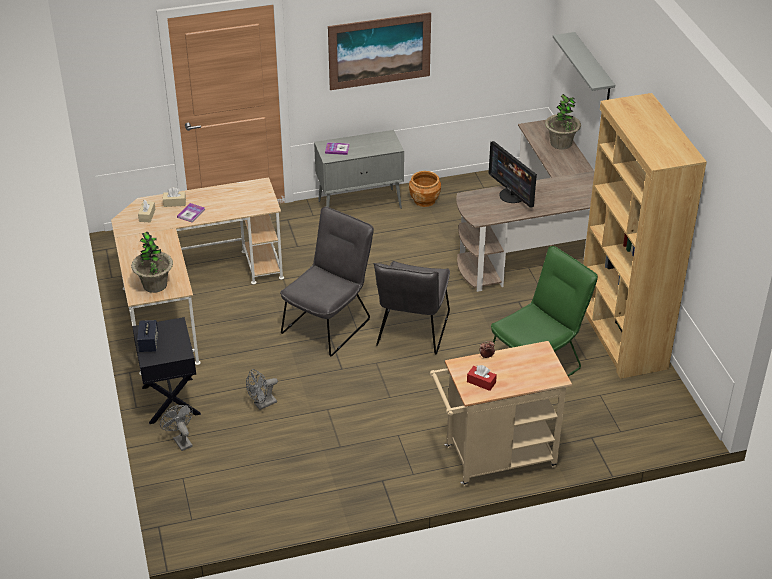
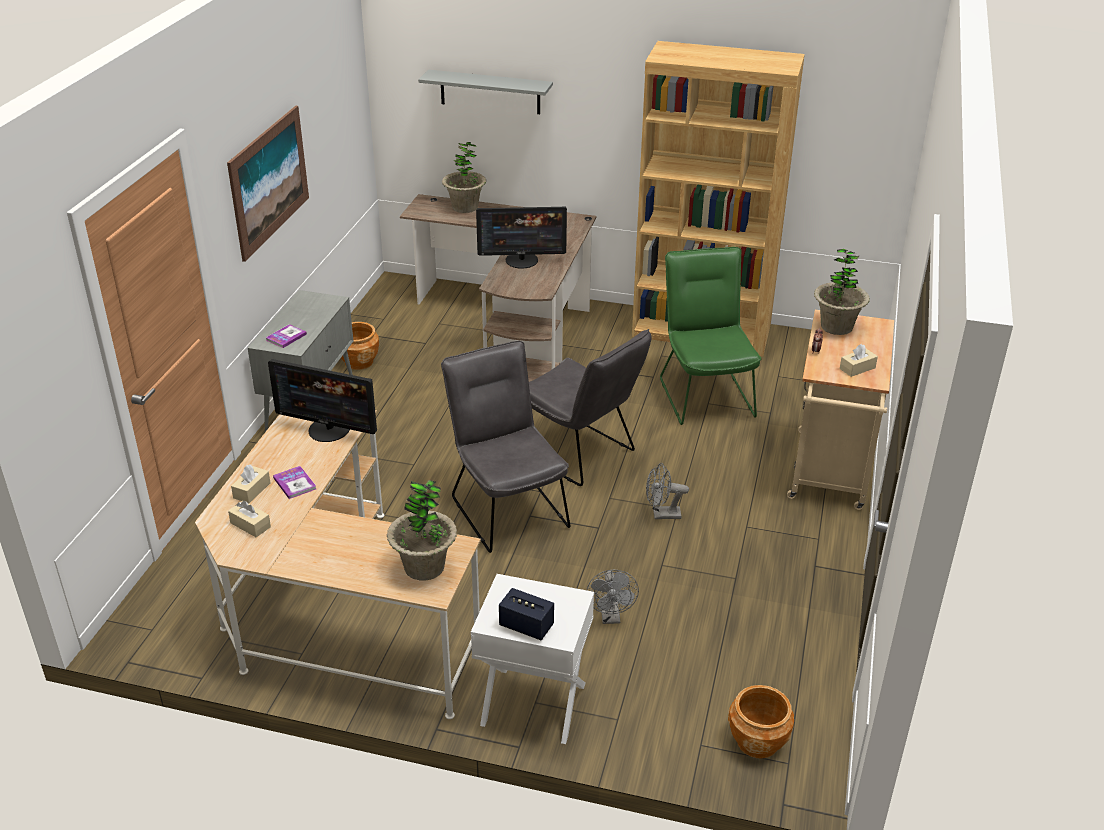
camera: 60 degrees left, 5 degrees down
(170, 400) = (533, 705): black nightstand -> white nightstand
(180, 440) = (624, 721): grey fan -> grey fan (662, 515)
(200, 501) = (757, 741): none -> brown planter
(247, 203) = (329, 430): none -> monitor
(481, 382) = (857, 368): red tissue box -> beige tissue box
(532, 357) = (836, 326): none -> potted plant

